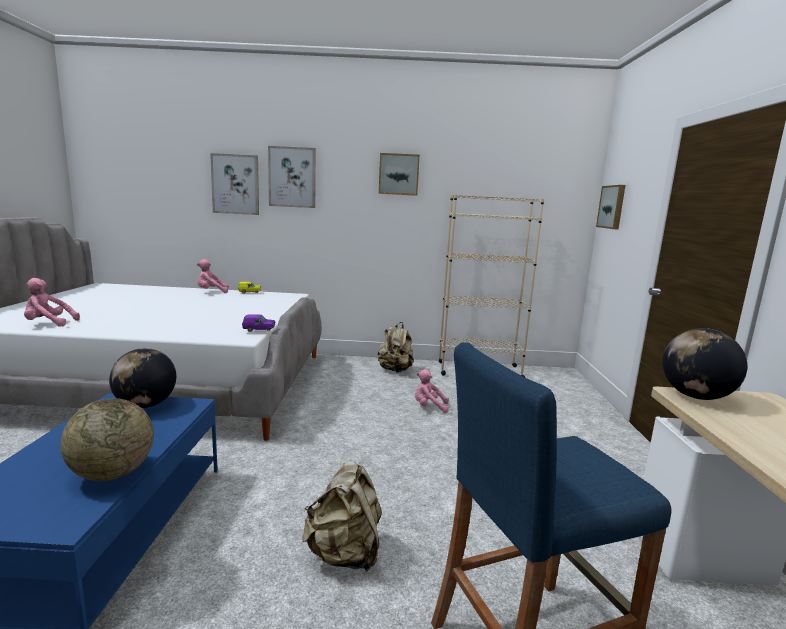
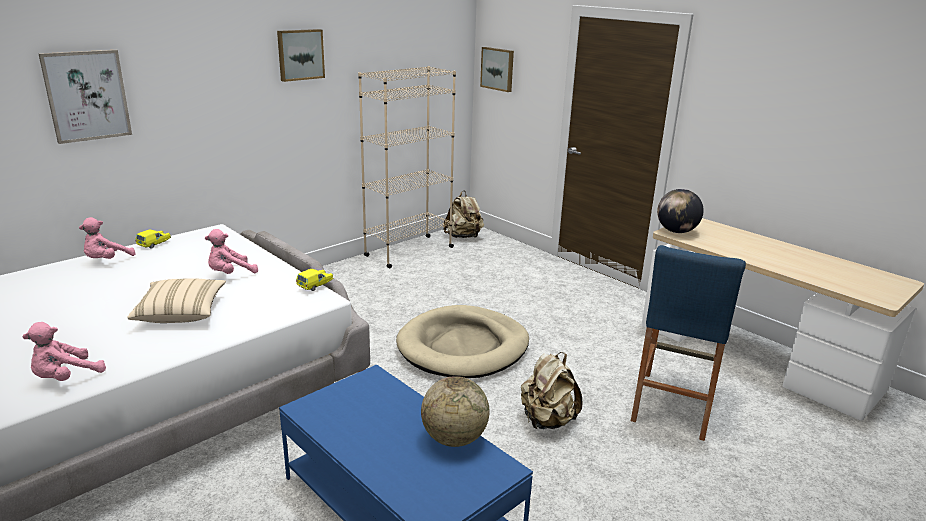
camera: 45 degrees left, 10 degrees up
(146, 405) = (342, 396): globe -> none
(166, 319) = (181, 312): none -> beige pillow
(259, 330) = (315, 285): purple toy car -> yellow toy car
(292, 177) = (170, 74): picture -> none
(394, 449) = (463, 347): none -> beige dog bed
(395, 370) = (343, 280): beige backpack -> beige backpack (463, 237)
(429, 407) = (429, 302): pink plush toy -> pink plush toy (230, 274)

